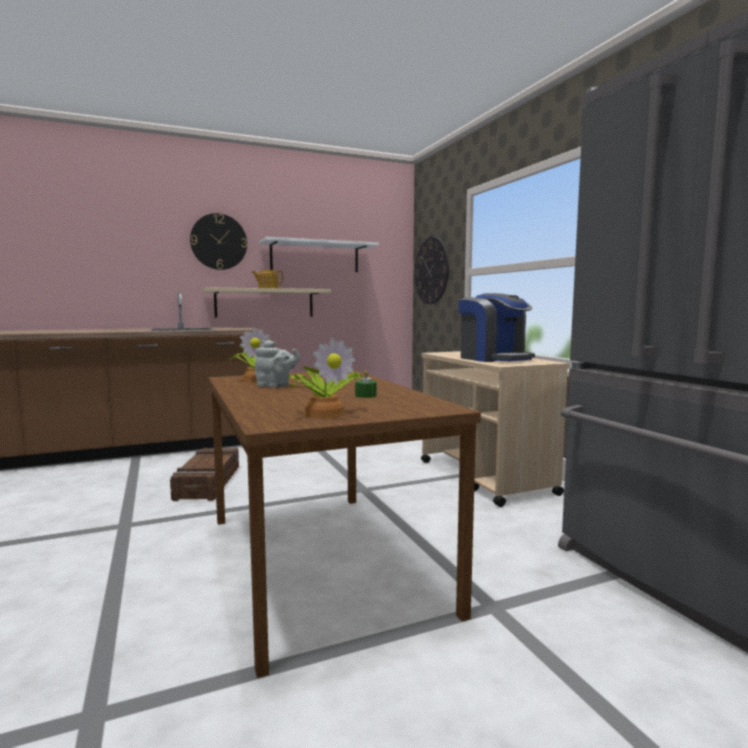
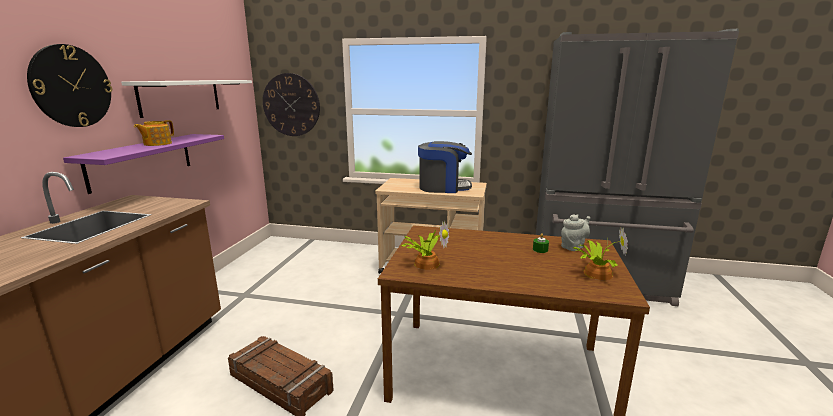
camera: 55 degrees left, 10 degrees up
(264, 303) = (142, 161): beige shelf -> purple shelf
(275, 386) = (470, 264): grey teapot -> grey teapot (573, 246)

